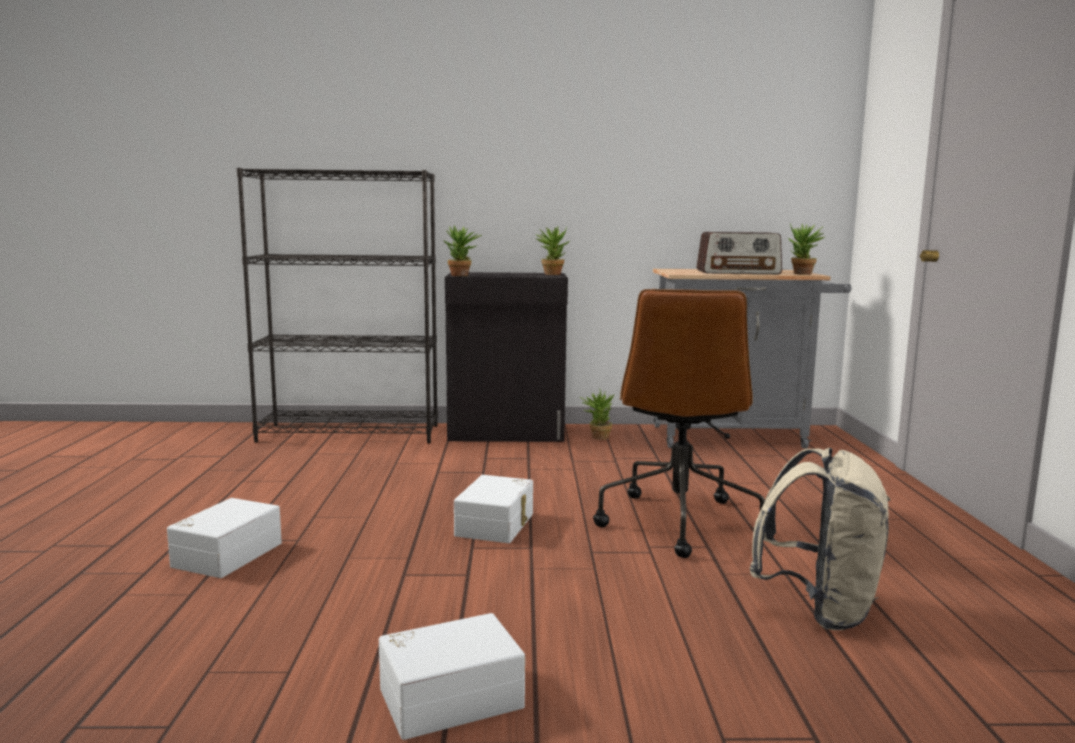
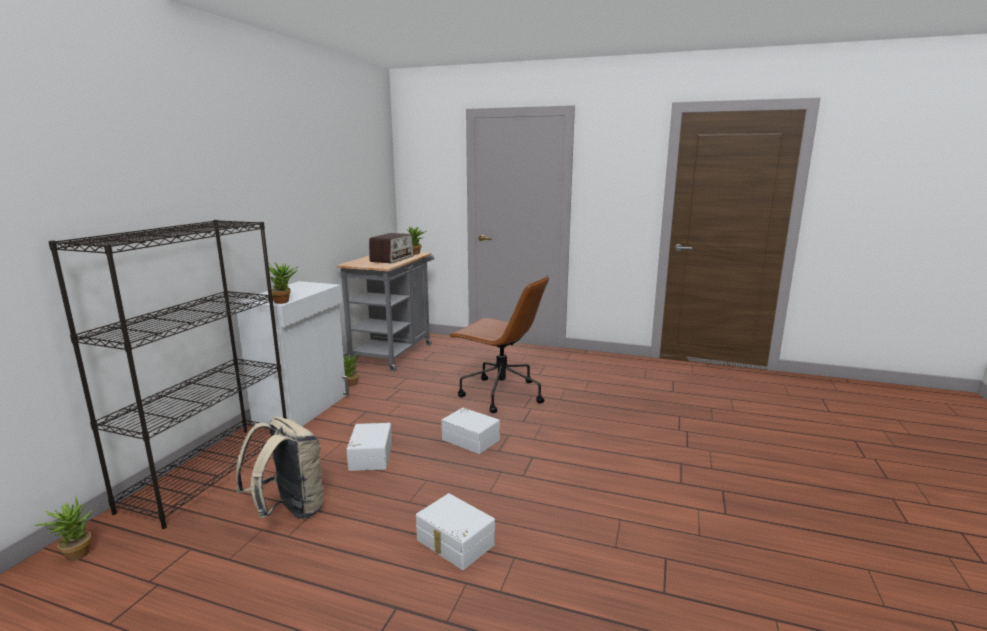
camera: 70 degrees left, 5 degrees up
(449, 696) = (647, 477): white storage box -> white storage box (369, 456)
(507, 433) = (304, 409): black cabinet -> white cabinet
(552, 274) = (307, 284): potted plant -> potted plant (74, 553)
(819, 609) = (598, 391): beige backpack -> beige backpack (289, 511)

